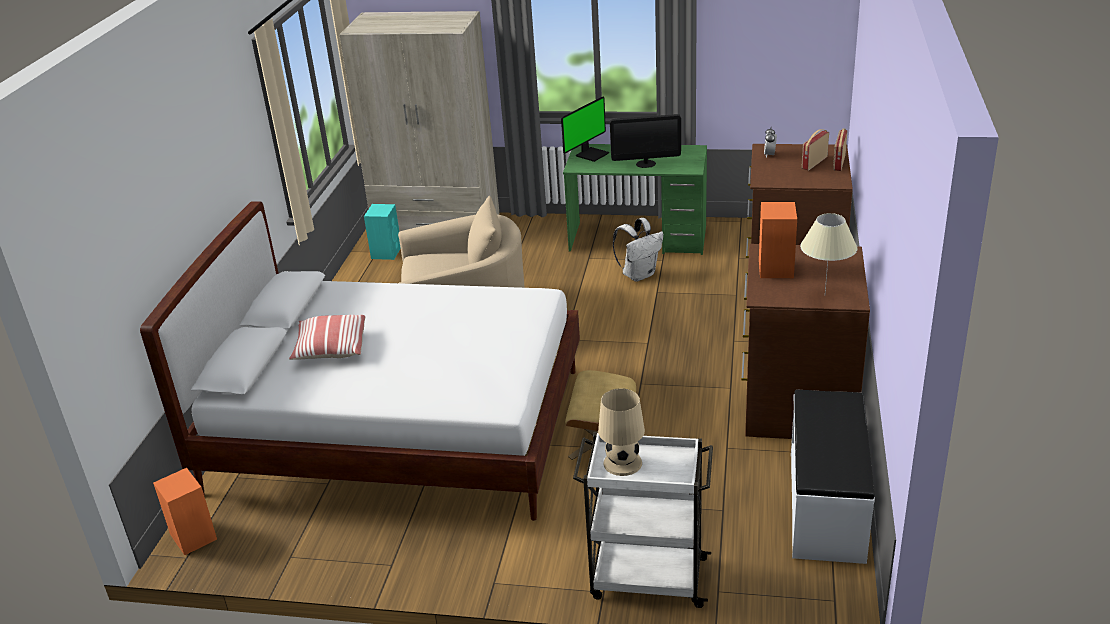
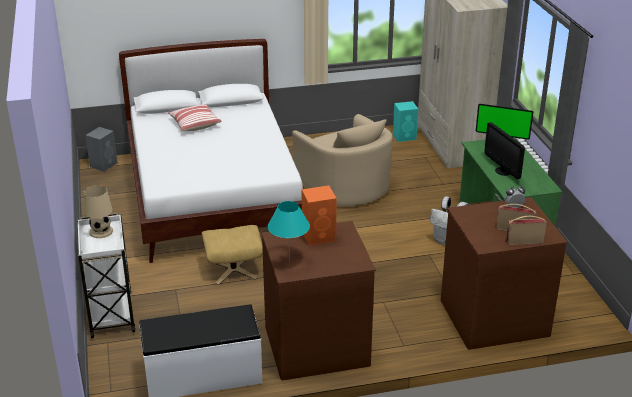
camera: 65 degrees right, 0 degrees up
(193, 536) = (104, 164): orange speaker -> grey speaker
(824, 295) = (289, 261): beige table lamp -> turquoise table lamp

